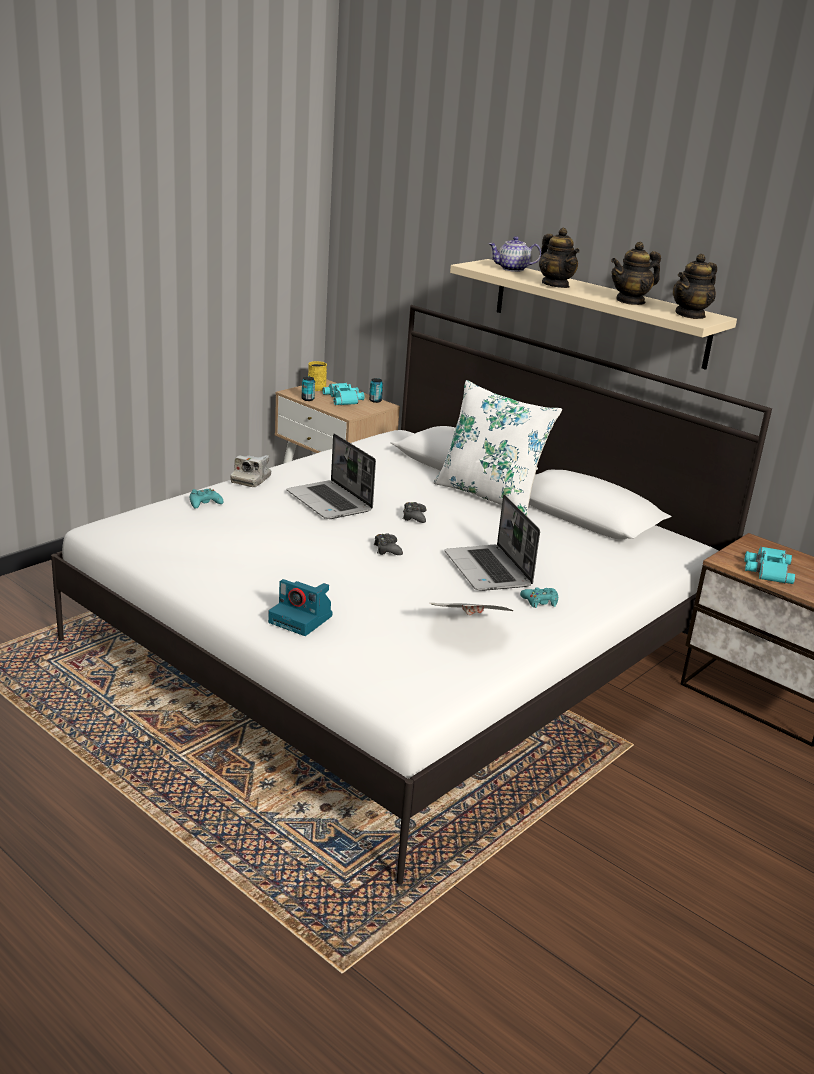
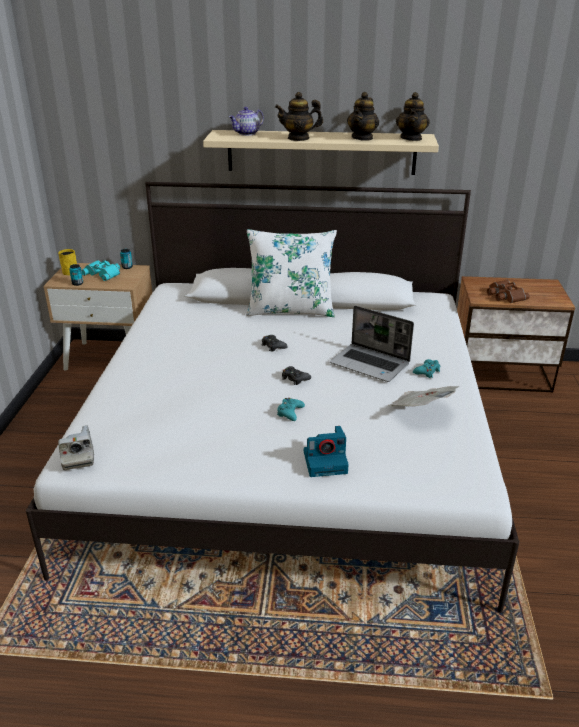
camera: 35 degrees left, 5 degrees up
(204, 503) = (118, 402): turquoise game controller -> turquoise game controller (290, 412)
(251, 479) = (123, 366): camera -> camera (78, 456)
(330, 502) = (206, 359): laptop -> none
(555, 285) = (298, 138): teapot -> teapot turned 150 degrees clockwise
(767, 570) = (504, 295): turquoise binoculars -> brown binoculars

